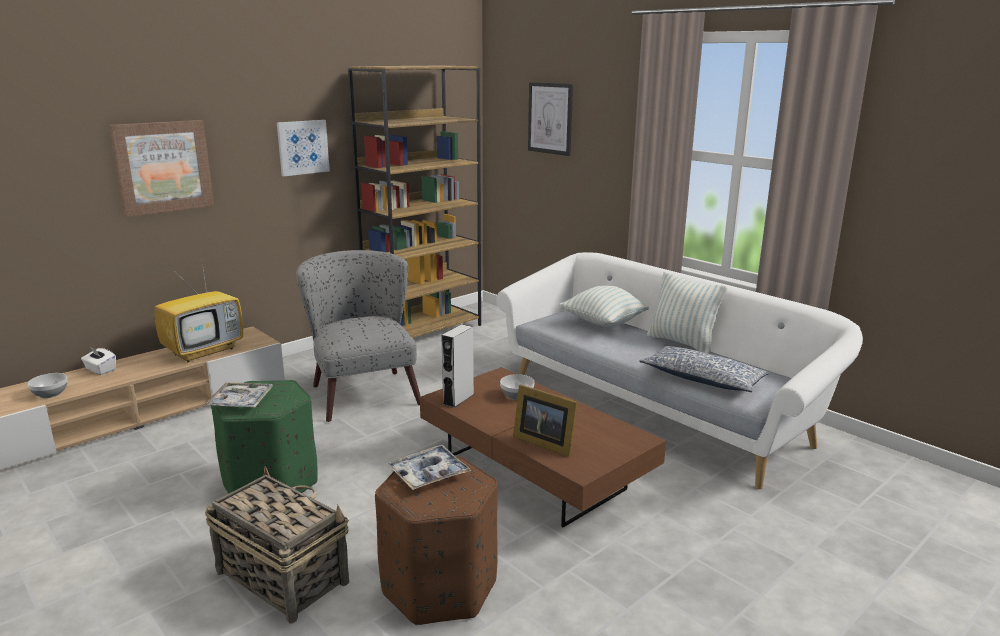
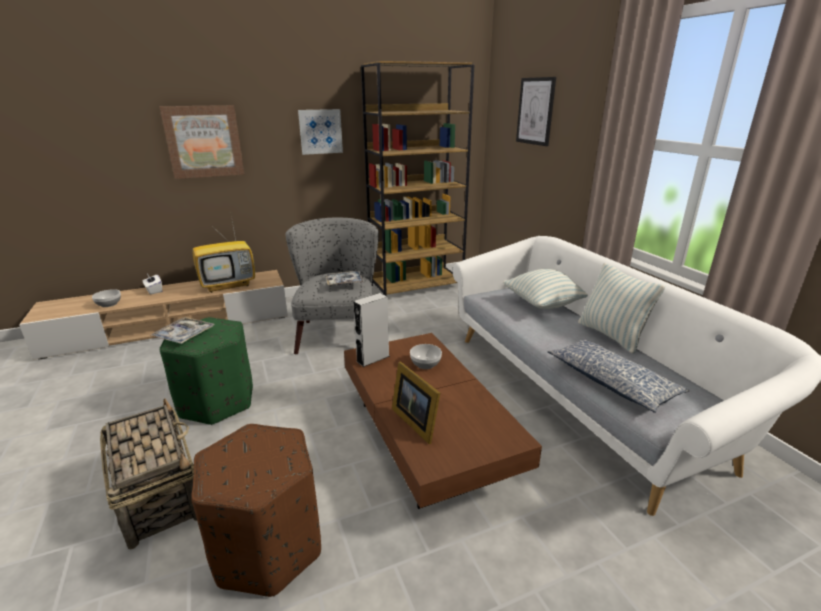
camera: 20 degrees right, 5 degrees up
(428, 474) = (253, 445): tray -> tray (344, 282)

